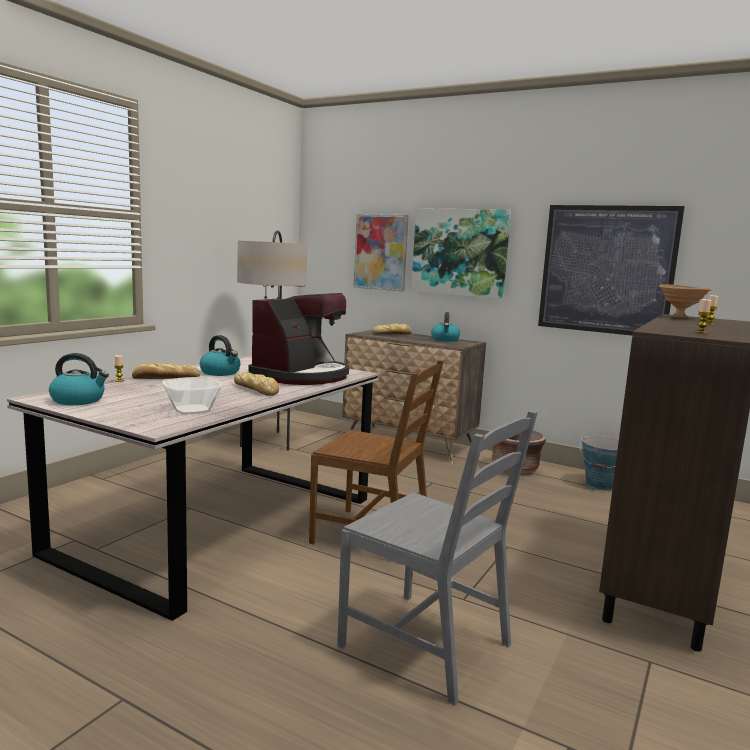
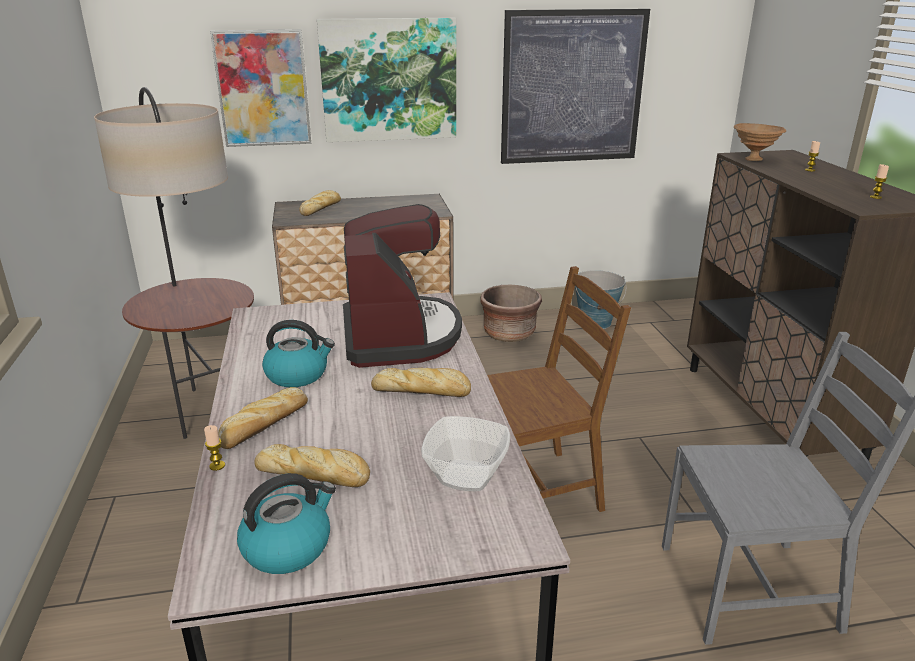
camera: 40 degrees left, 15 degrees up
(141, 392) = (315, 474): none -> bread
(445, 339) = (397, 202): kettle -> none

